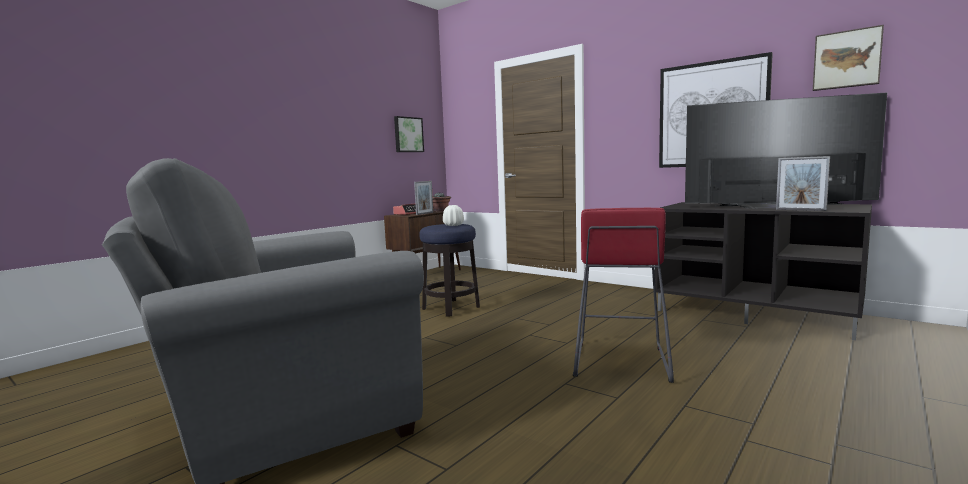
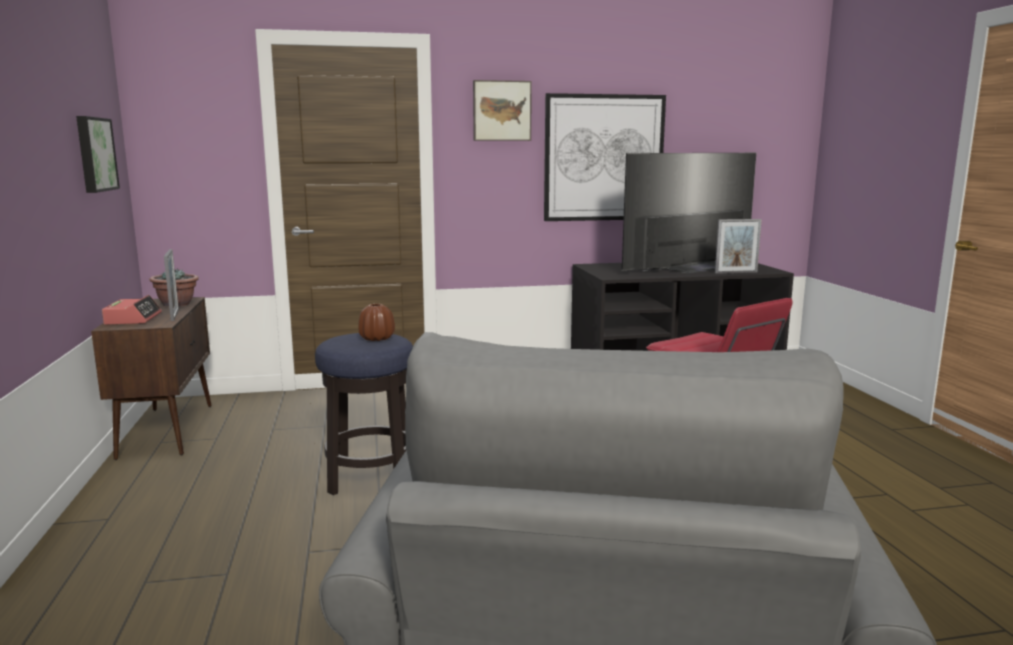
camera: 50 degrees left, 5 degrees up
(453, 225) = (377, 338): white vase -> brown vase
(847, 59) = (725, 115): picture -> picture (501, 111)

